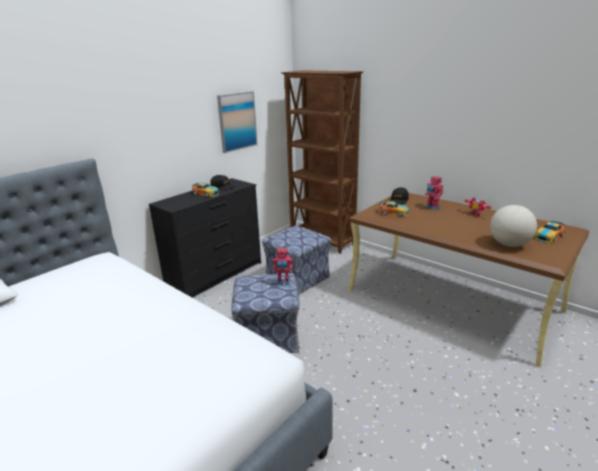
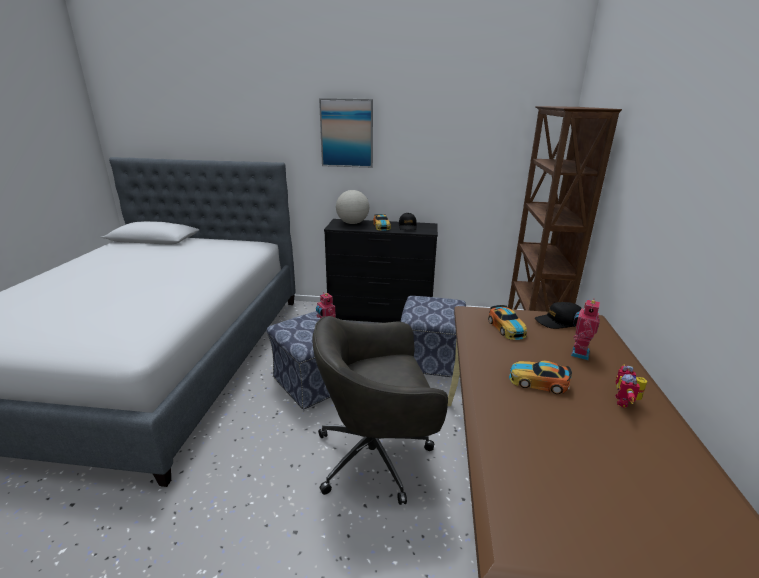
camera: 55 degrees right, 0 degrees up
(237, 121) = (459, 160): picture -> picture (347, 133)
(373, 335) = (376, 455): none -> grey office chair
(509, 244) = (531, 464): globe -> globe (352, 223)
(548, 236) = (655, 524): toy car -> toy car (538, 381)

